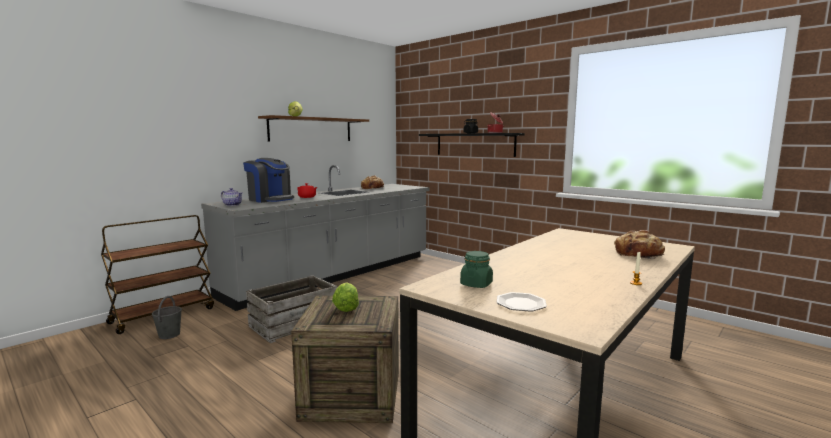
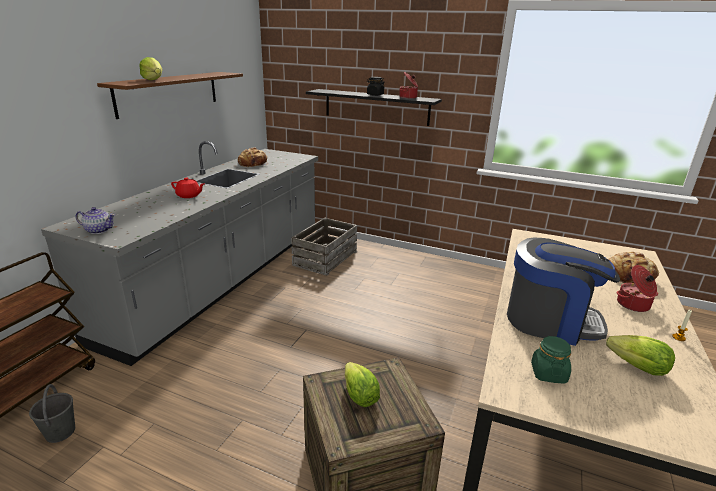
camera: 20 degrees left, 15 degrees up
(270, 199) = (142, 207): coffee machine -> coffee machine (550, 321)
(294, 323) = (224, 374): crate -> crate (325, 258)
(520, 304) = (626, 408): plate -> none
(565, 290) = (638, 367): none -> lettuce
(616, 266) = (633, 305): none -> cooking pot

